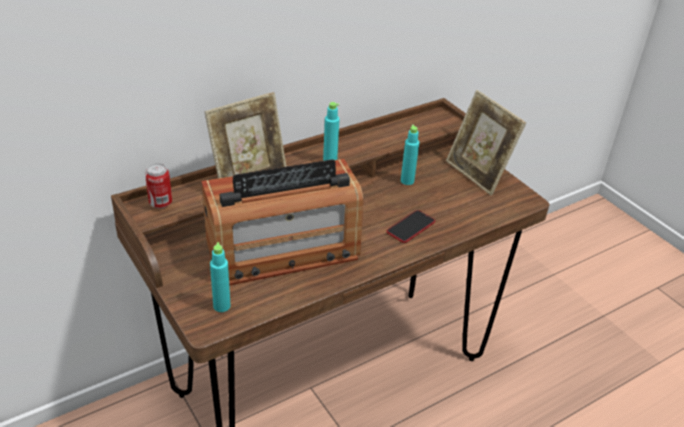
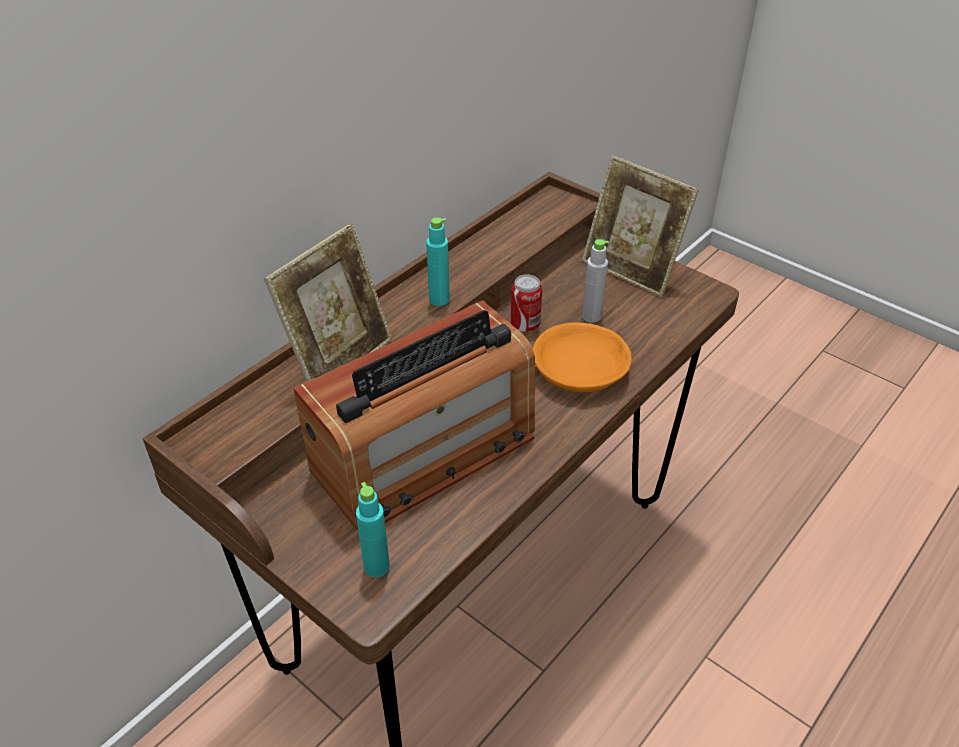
camera: 15 degrees left, 5 degrees up
(160, 203) = (224, 430): can -> can (525, 325)
(407, 181) = (545, 302): turquoise bottle -> none
(410, 227) = (581, 371): phone -> orange bowl
(435, 196) = (591, 316): none -> grey bottle

